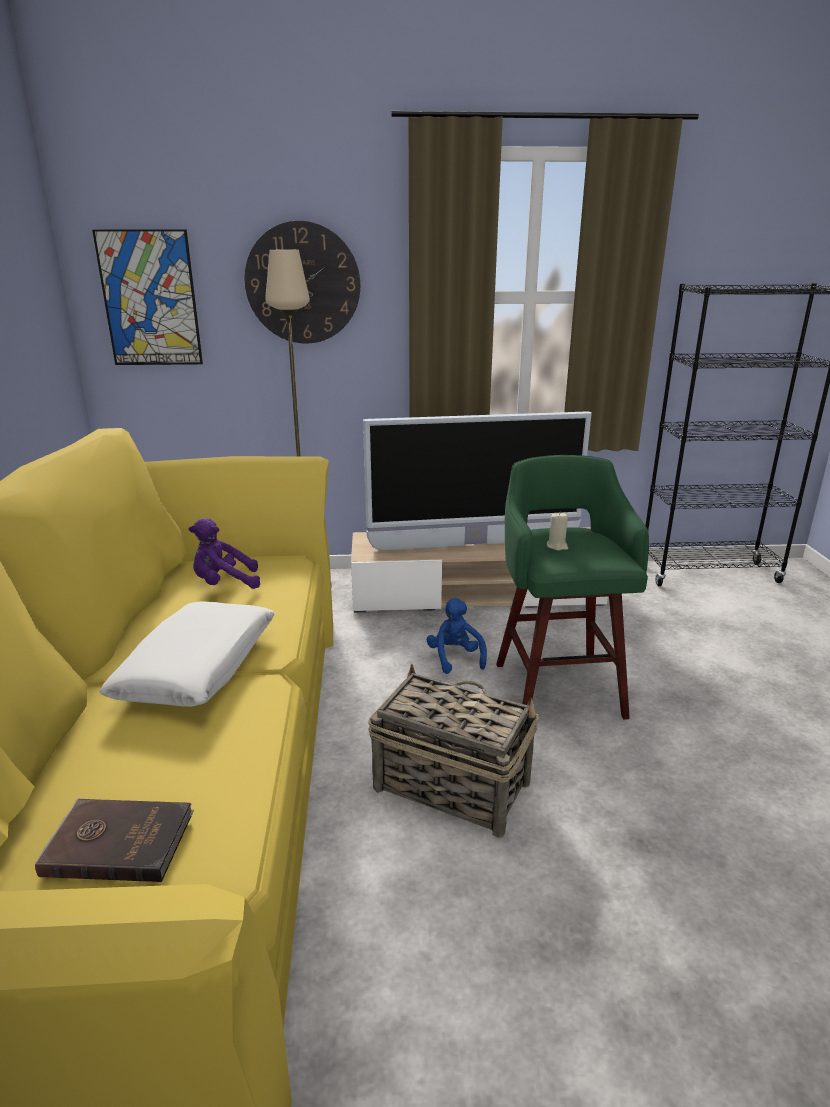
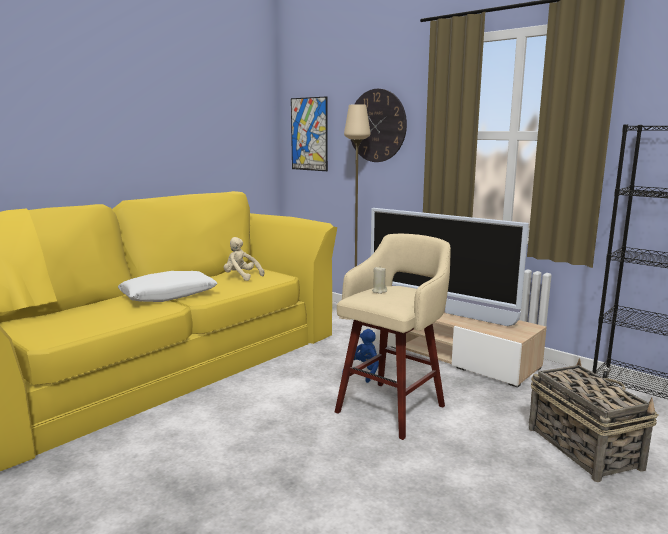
camera: 45 degrees right, 10 degrees down
(119, 842) = (48, 323): brown book -> none
(224, 584) = (241, 277): purple plush toy -> beige plush toy
(450, 785) = (255, 414): basket -> basket (582, 447)
(557, 687) = (392, 407): green stool -> beige stool

